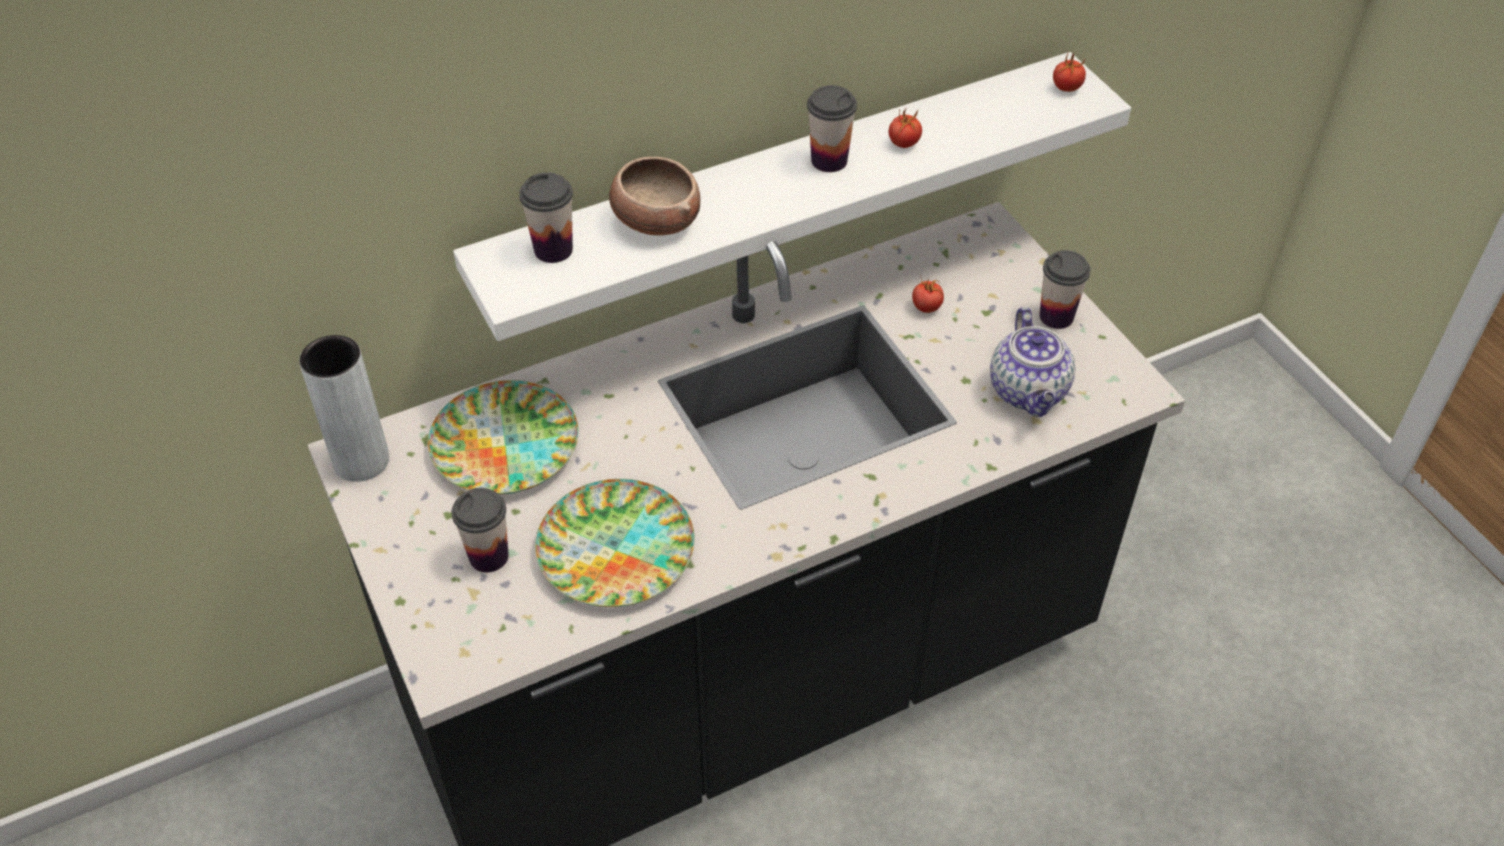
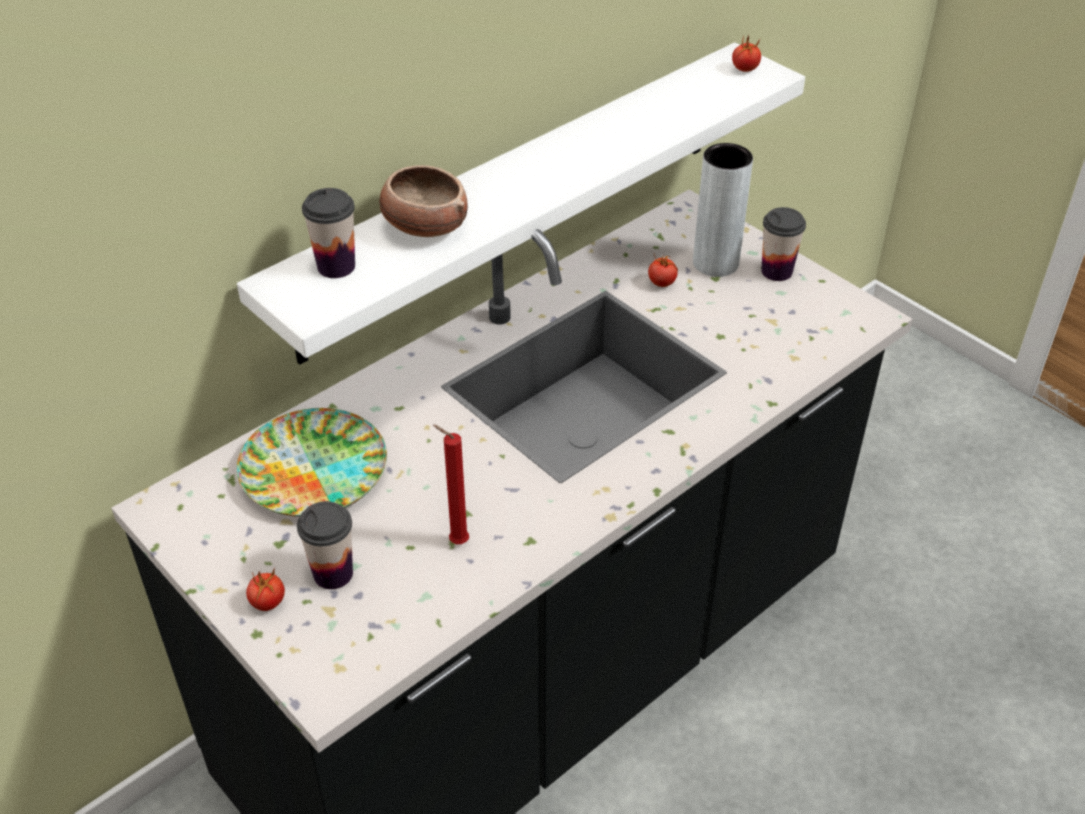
camera: 15 degrees left, 5 degrees down
(361, 461) = (173, 511): grey vase -> grey vase (715, 263)
(615, 549) = (456, 541): plate -> red candle
(829, 160) = (564, 154): cup -> none
(904, 144) = (624, 131): tomato -> tomato (268, 603)
(1029, 392) = (779, 336): teapot -> none

